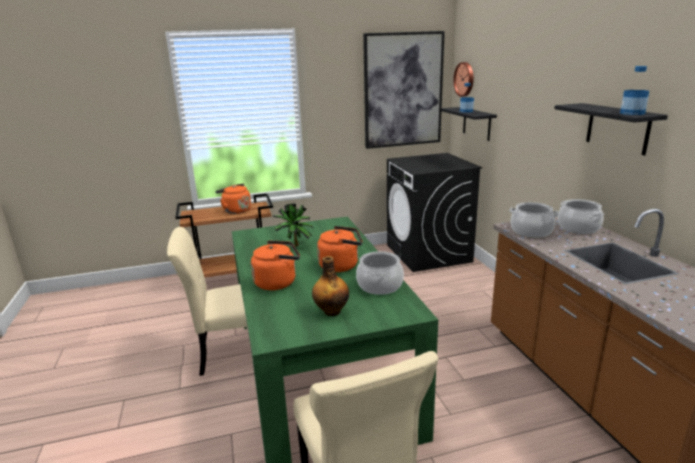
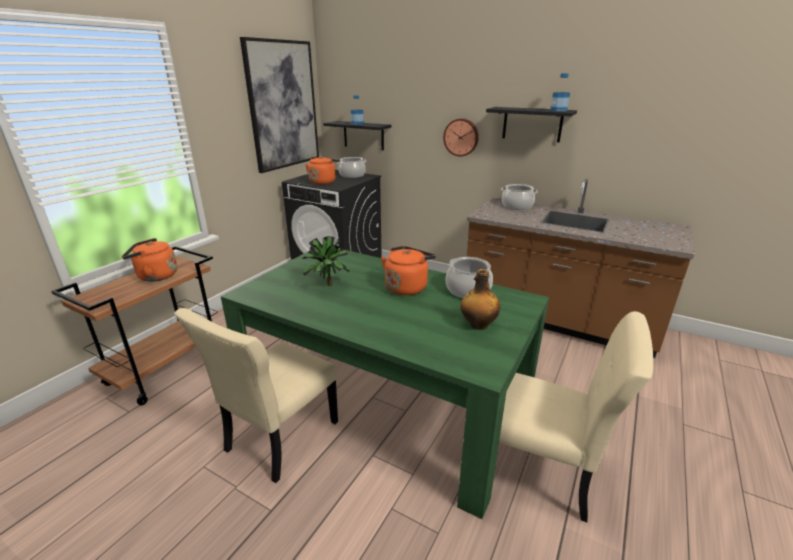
camera: 45 degrees left, 5 degrees up
(278, 282) = (384, 323): orange kettle -> orange kettle (323, 182)
(465, 79) = (339, 92): wall clock -> wall clock (461, 137)
(531, 231) = (499, 215): cooking pot -> cooking pot (352, 175)

